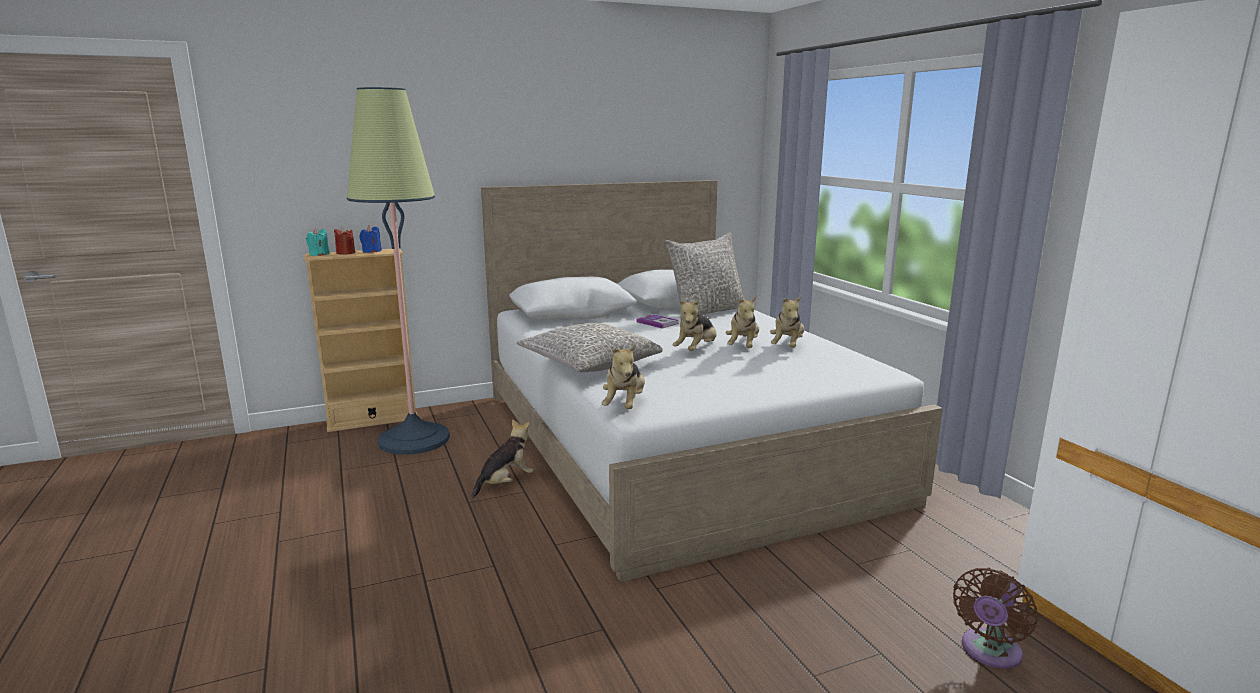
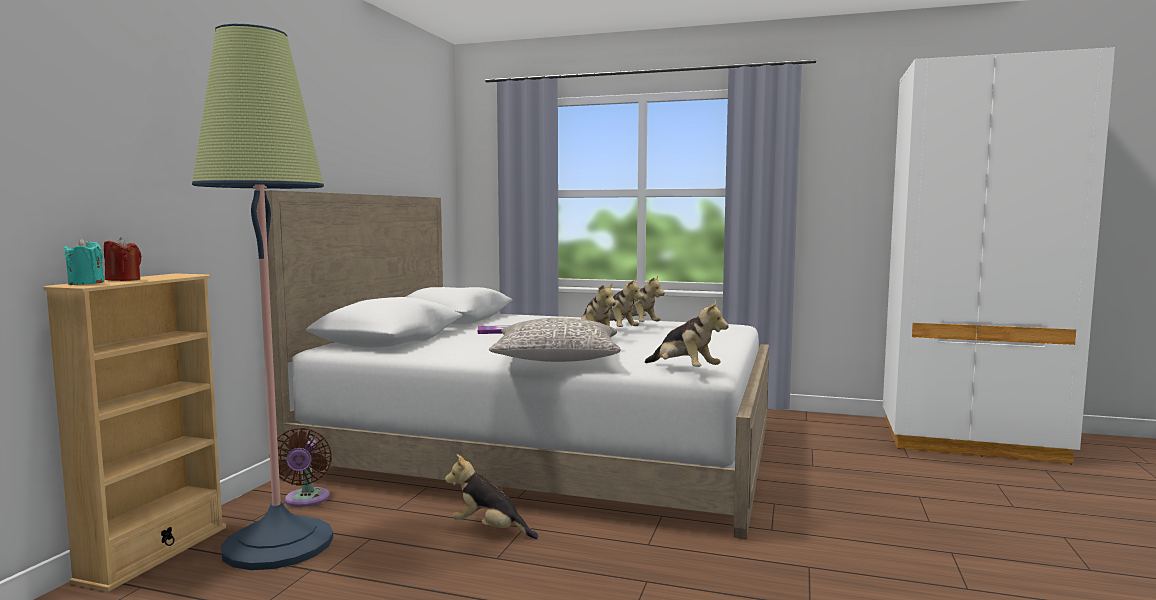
camera: 50 degrees left, 10 degrees down
(371, 251) = (158, 276): blue candle -> none
(505, 483) = (490, 530): plush toy -> plush toy turned 60 degrees counterclockwise
(706, 312) = (504, 320): grey pillow -> none
(989, 652) = (940, 473): brown fan -> brown fan (306, 500)

